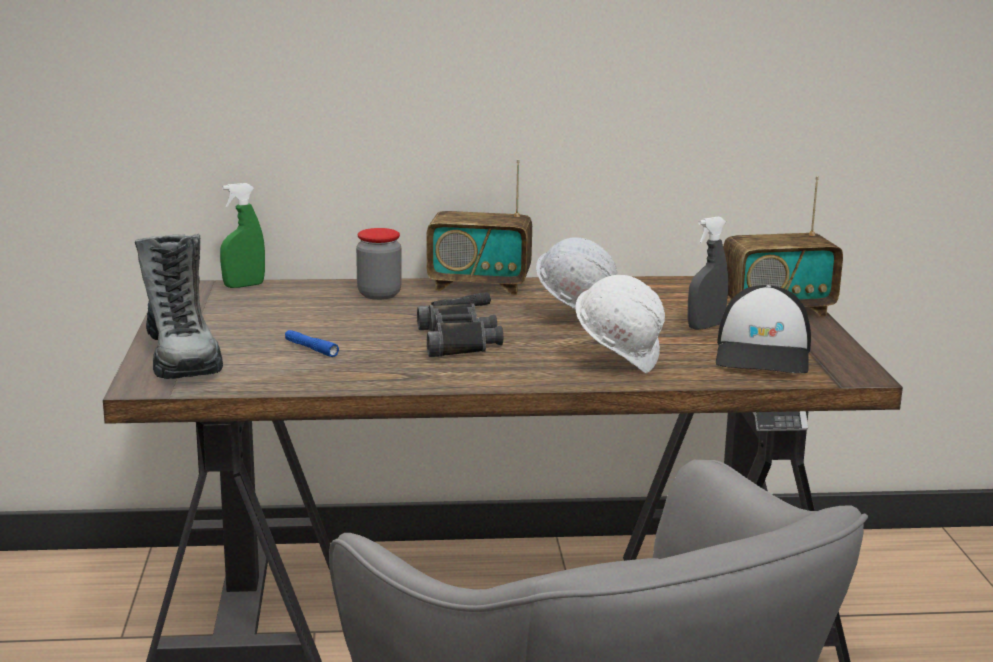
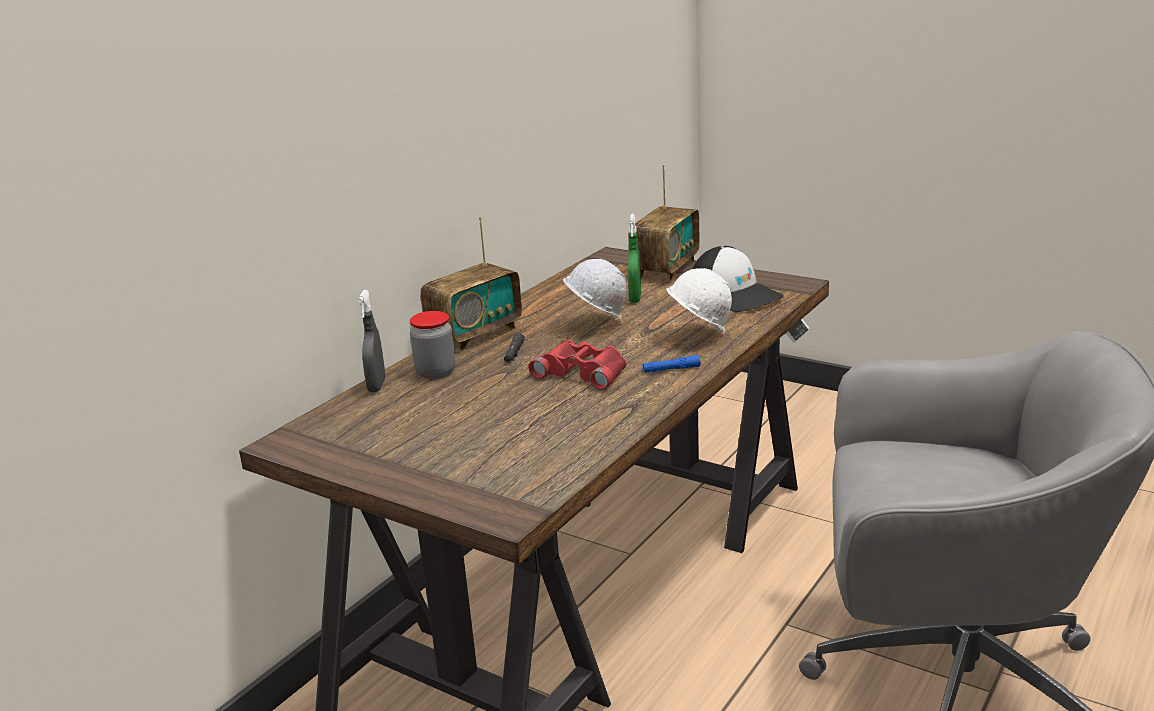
camera: 50 degrees left, 5 degrees up
(182, 357) = (463, 484): boot -> none
(244, 285) = (320, 418): green spray bottle -> green spray bottle (635, 298)
(310, 349) = (522, 428): blue flashlight -> blue flashlight (671, 370)
(459, 341) = (583, 372): black binoculars -> red binoculars
(705, 326) = (665, 295): grey spray bottle -> grey spray bottle (377, 386)

